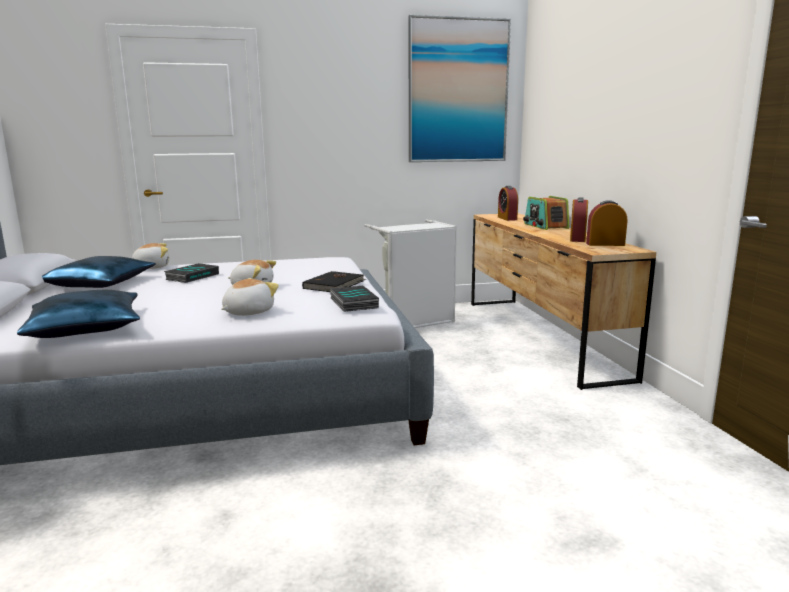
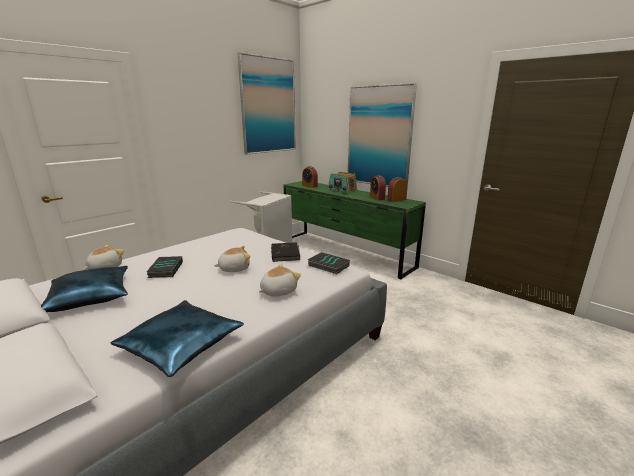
camera: 35 degrees left, 5 degrees up
(247, 312) = (278, 291): plush toy -> plush toy turned 45 degrees clockwise
(539, 336) = (345, 252): brown dresser -> green dresser
(605, 132) = (379, 137): none -> picture

